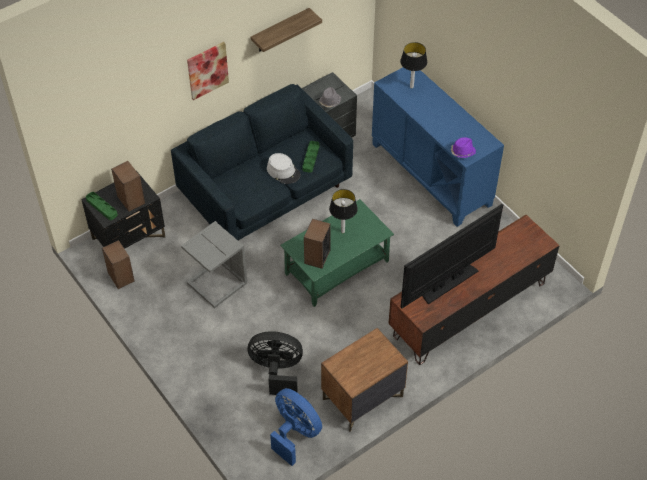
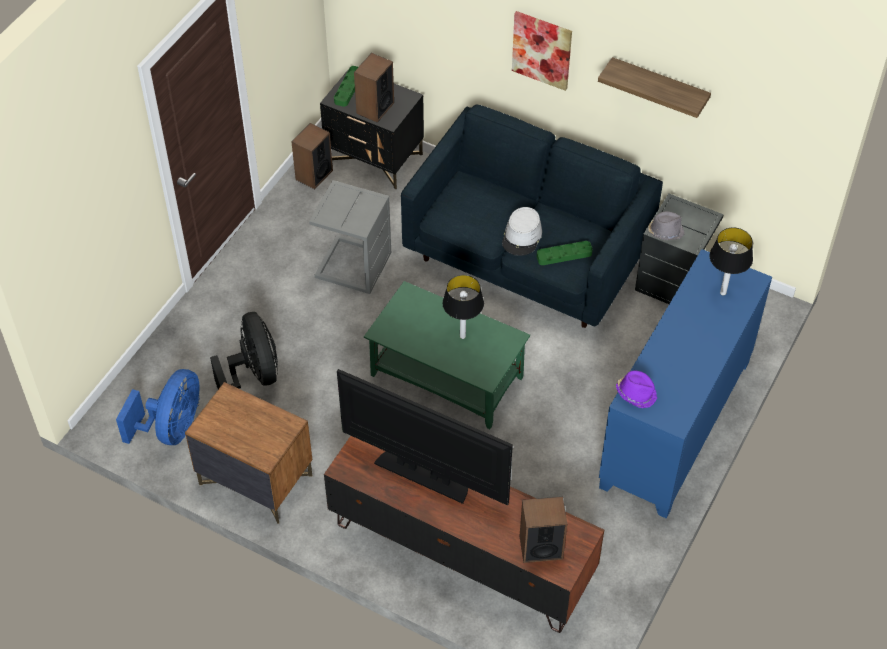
camera: 65 degrees right, 0 degrees up
(317, 256) = (405, 325): speaker -> speaker (540, 547)

